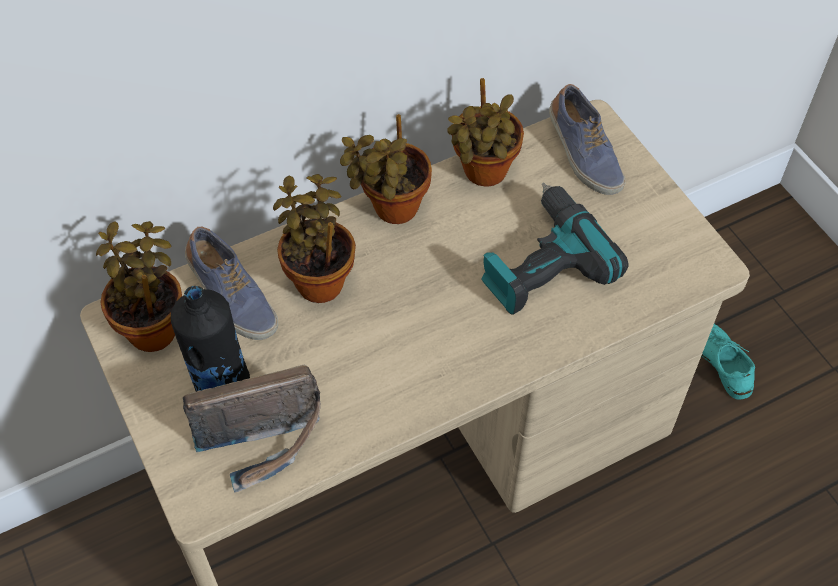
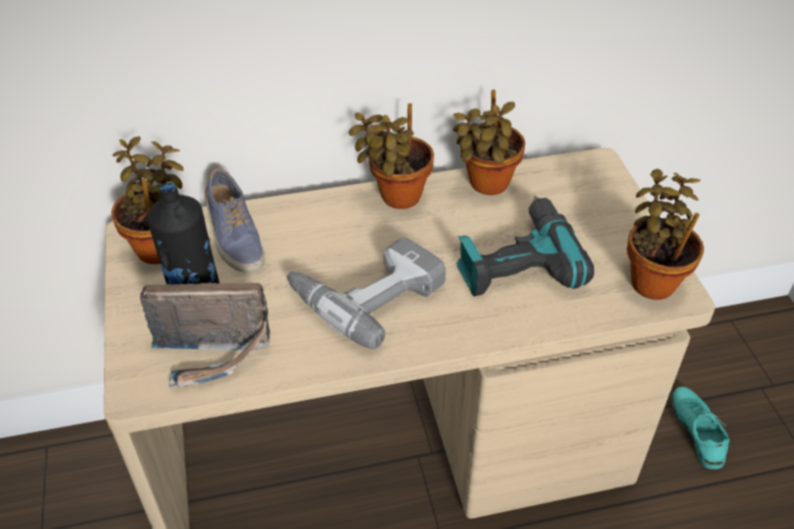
camera: 15 degrees right, 10 degrees down
(319, 279) = (314, 237): potted plant -> potted plant (652, 280)
(398, 334) = (366, 292): none -> power drill
(583, 154) = (581, 186): shoe -> none

